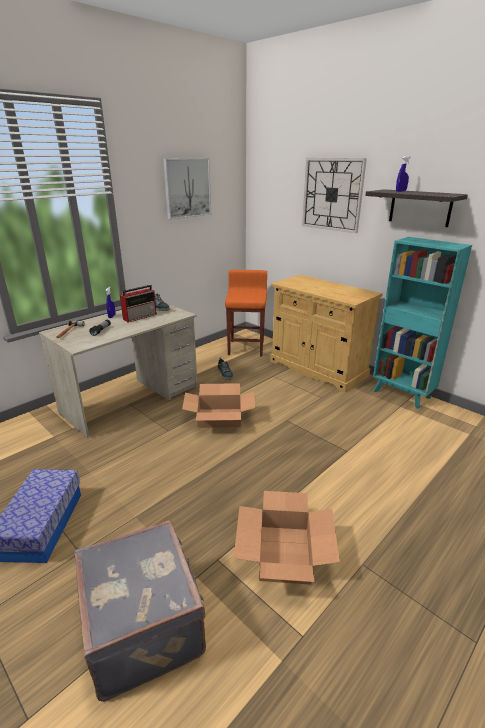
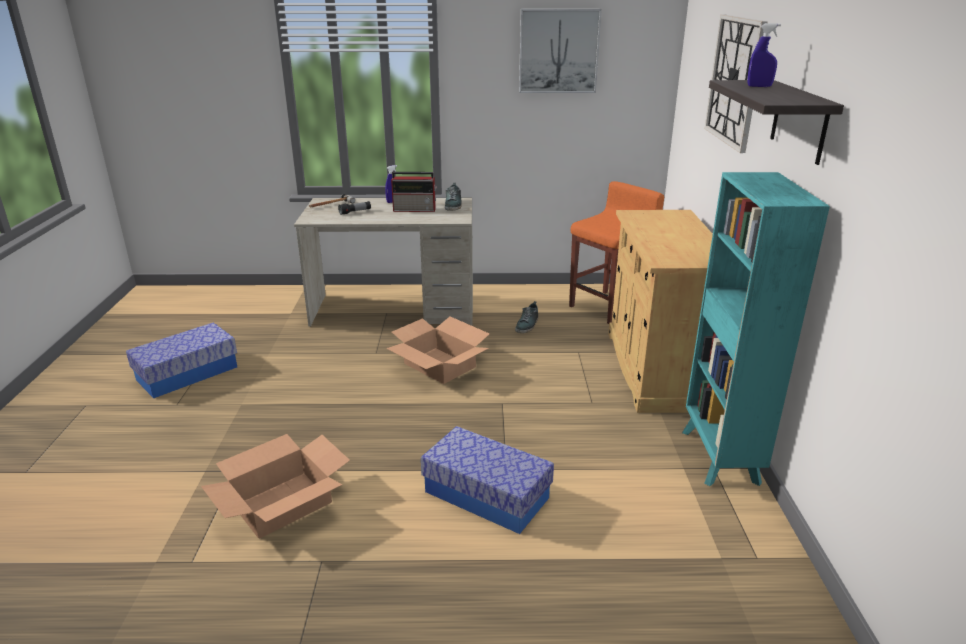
camera: 45 degrees right, 0 degrees up
(145, 624) = (135, 474): grey suitcase -> none
(362, 469) = (486, 495): none -> storage box

